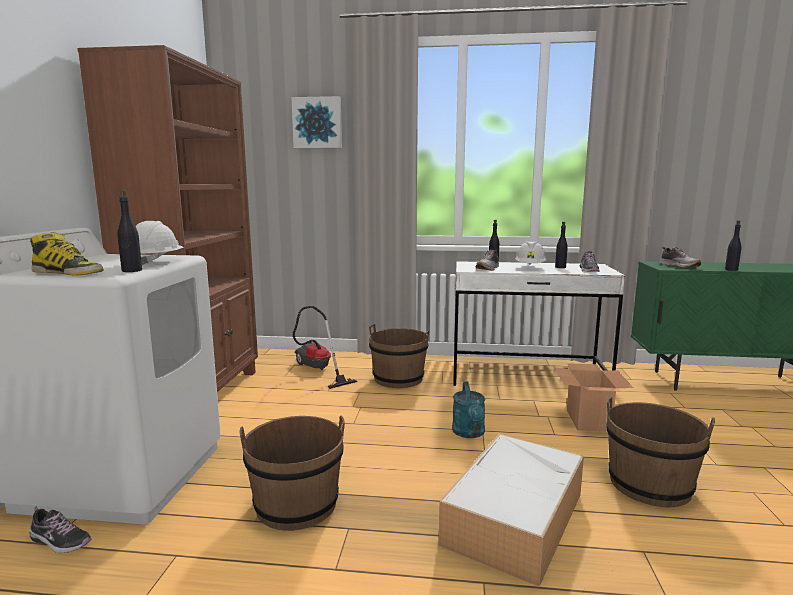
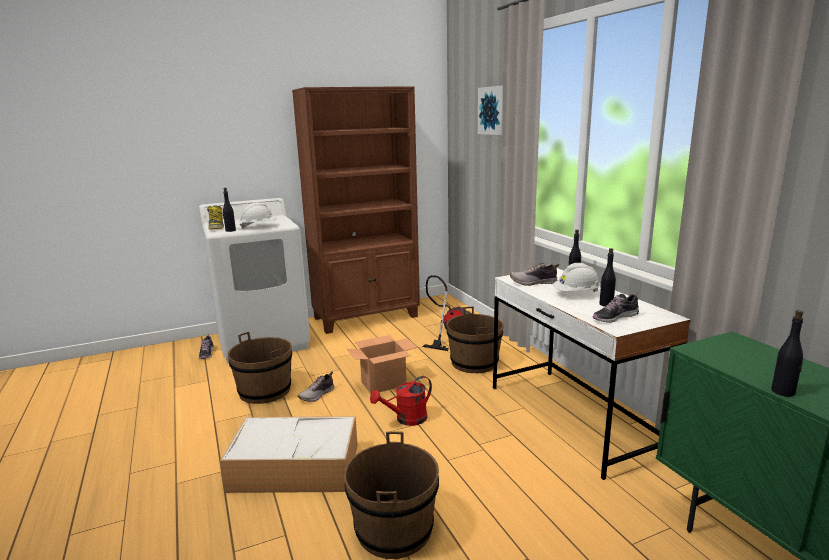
camera: 60 degrees right, 5 degrees up
(469, 433) = (406, 419): turquoise watering can -> red watering can
(587, 420) = (501, 473): cardboard box -> cardboard box (384, 383)
(679, 266) = (734, 356): shoe -> shoe (317, 395)

